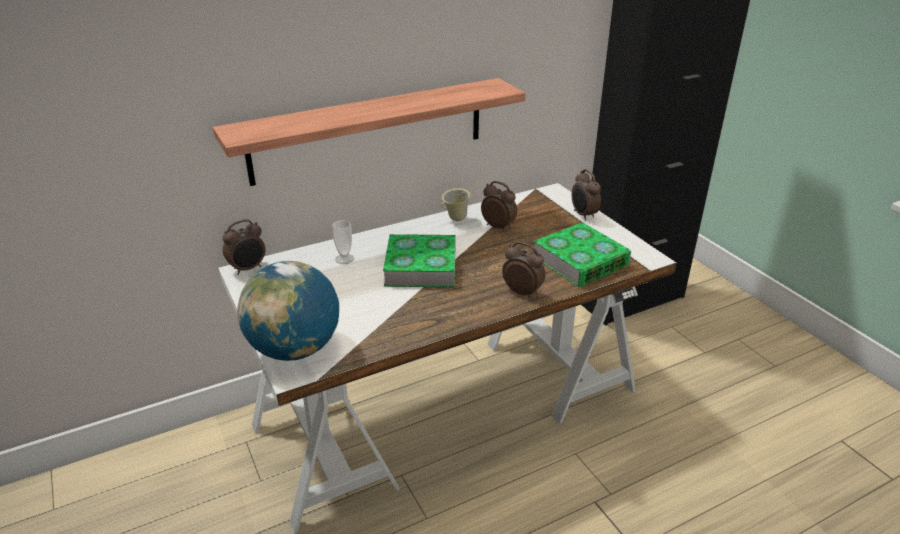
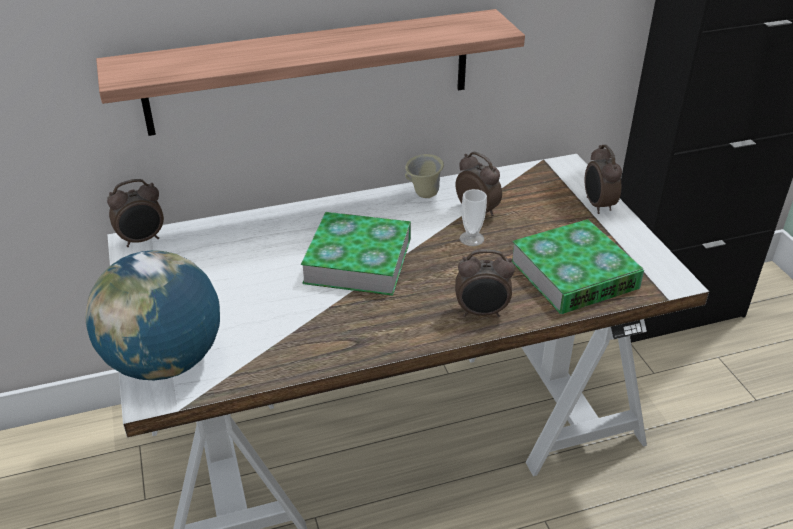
camera: 10 degrees right, 5 degrees up
(344, 259) = (264, 239): cup -> cup (471, 238)
(522, 292) = (482, 313): alarm clock -> alarm clock turned 135 degrees clockwise

